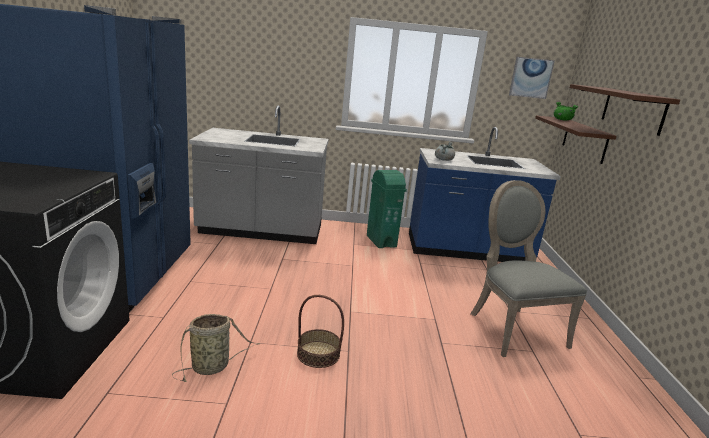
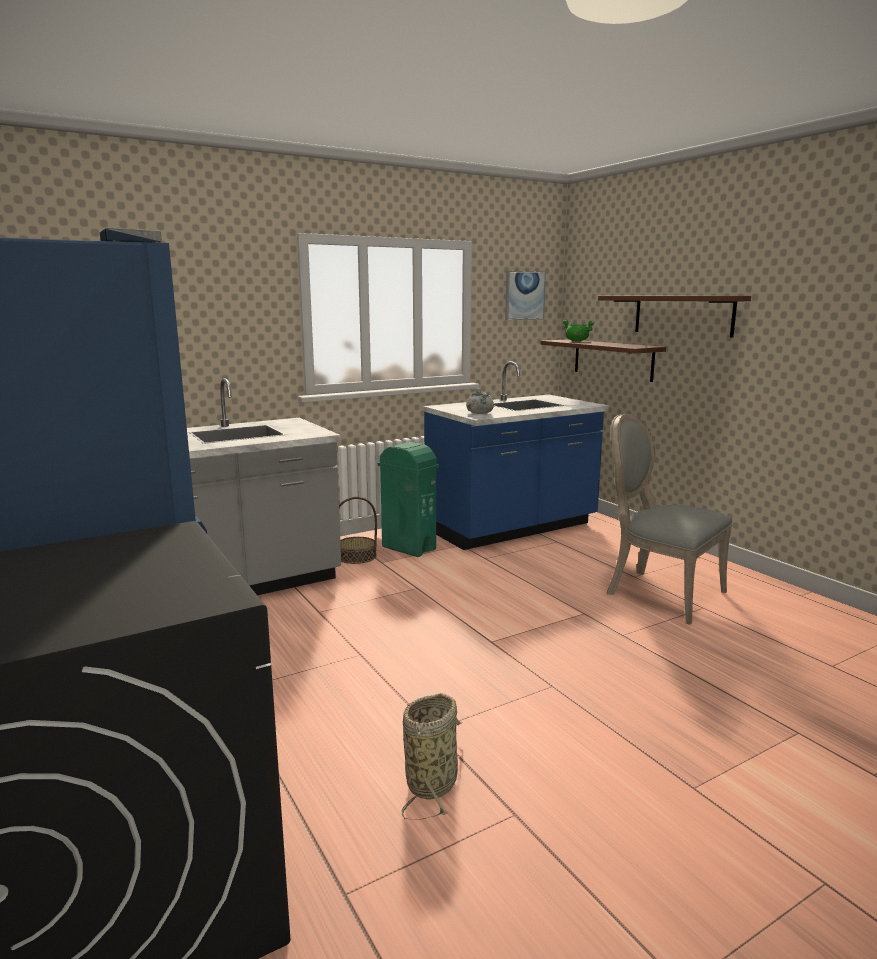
camera: 30 degrees left, 5 degrees down
(318, 354) = (528, 705): basket -> basket (356, 556)

